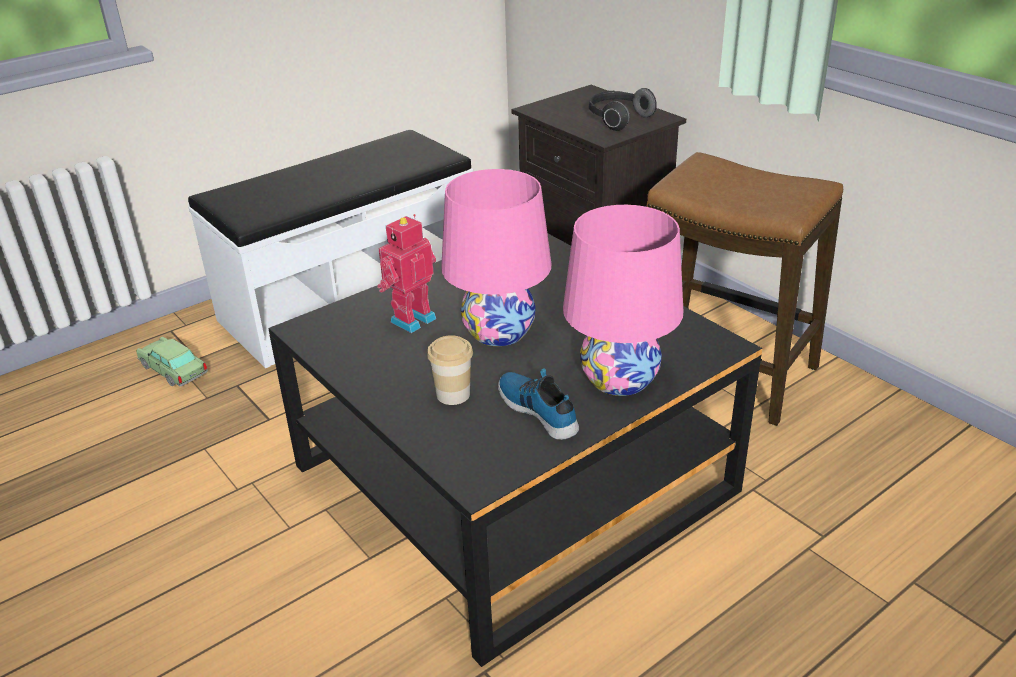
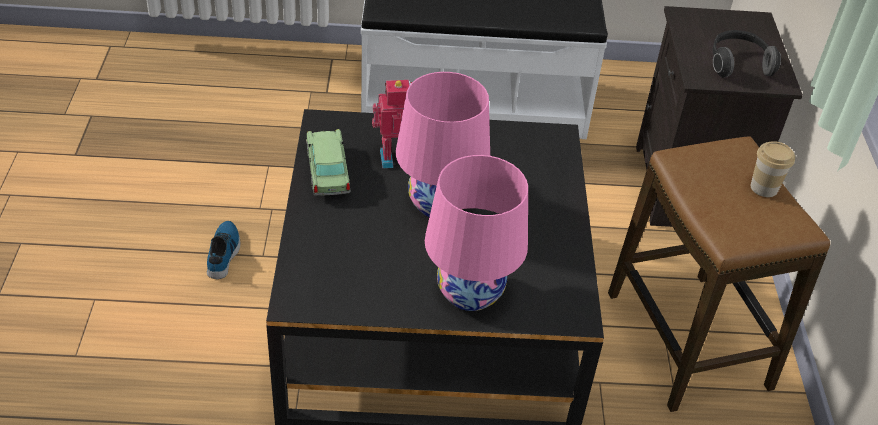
camera: 35 degrees right, 10 degrees up
(174, 370) = (304, 93): toy car -> toy car (328, 171)
(453, 394) = (352, 232): cup -> cup (764, 187)
(539, 409) = (389, 279): shoe -> shoe (224, 253)

